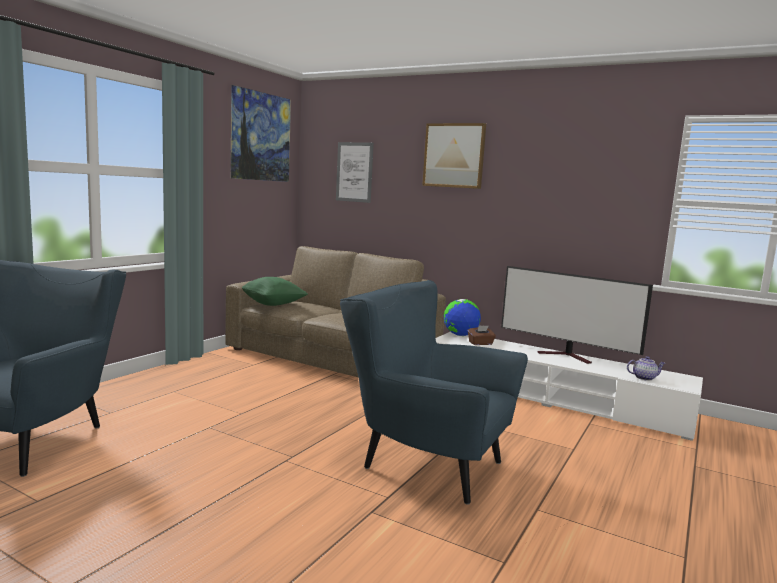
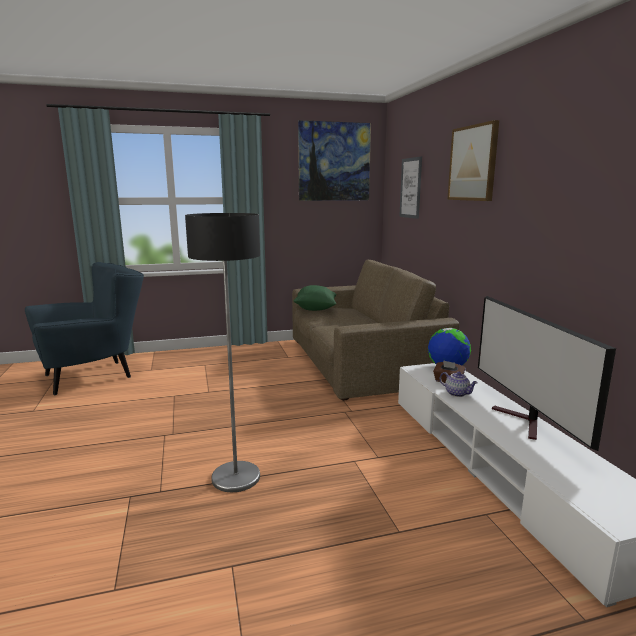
camera: 45 degrees right, 5 degrees up
(422, 463) = (236, 477): blue armchair -> floor lamp
(644, 378) = (573, 483): teapot -> teapot (457, 393)

